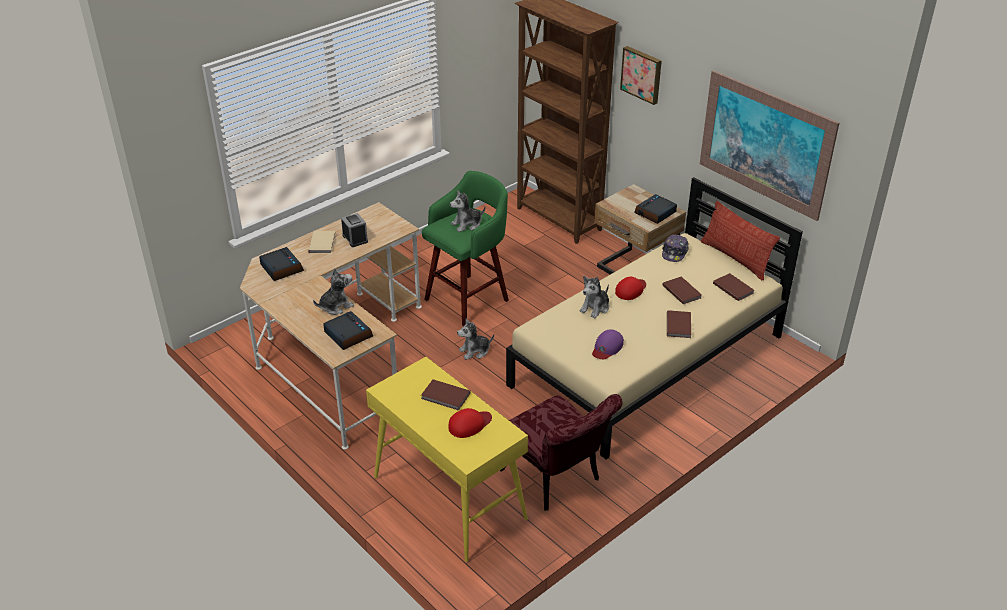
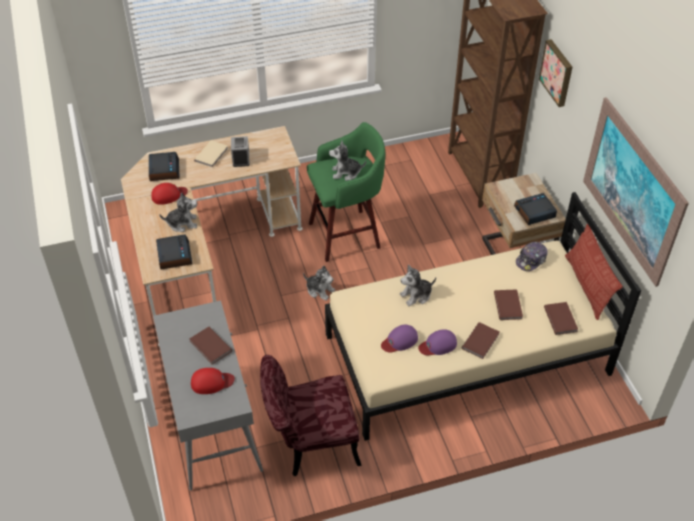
camera: 25 degrees right, 10 degrees up
(448, 497) = (212, 424): yellow console table -> grey console table
(475, 351) = (320, 290): plush toy -> plush toy turned 150 degrees counterclockwise
(557, 480) = (310, 444): red chair -> red chair turned 90 degrees clockwise
(631, 290) = (461, 287): red cap -> red cap (169, 195)
(643, 340) = (438, 345): none -> purple cap

